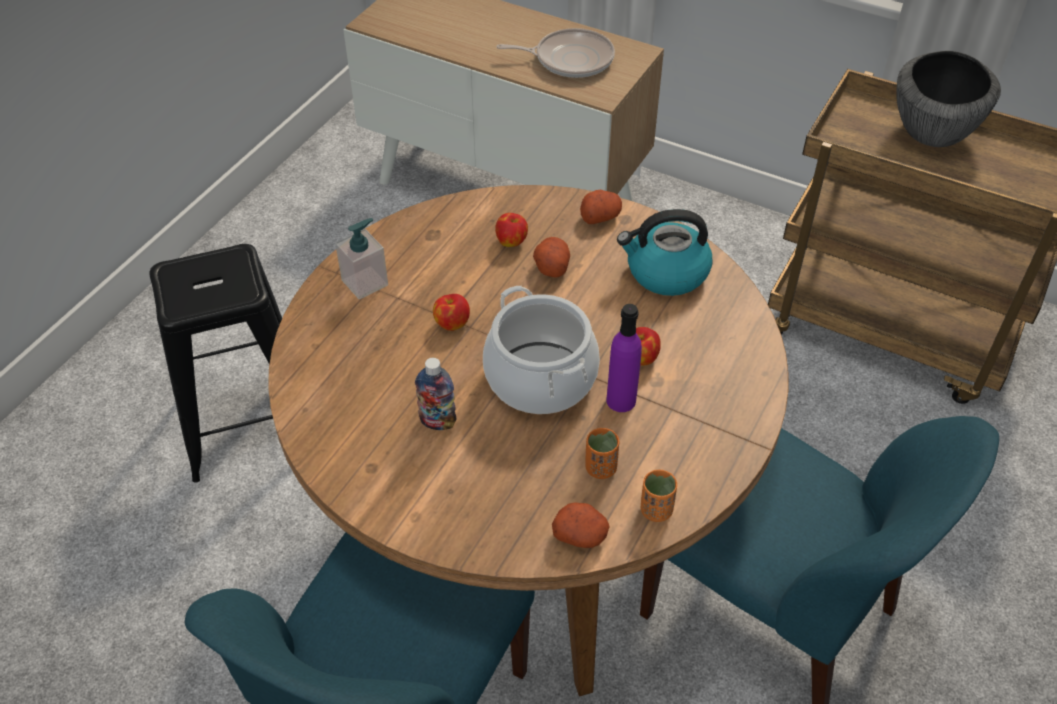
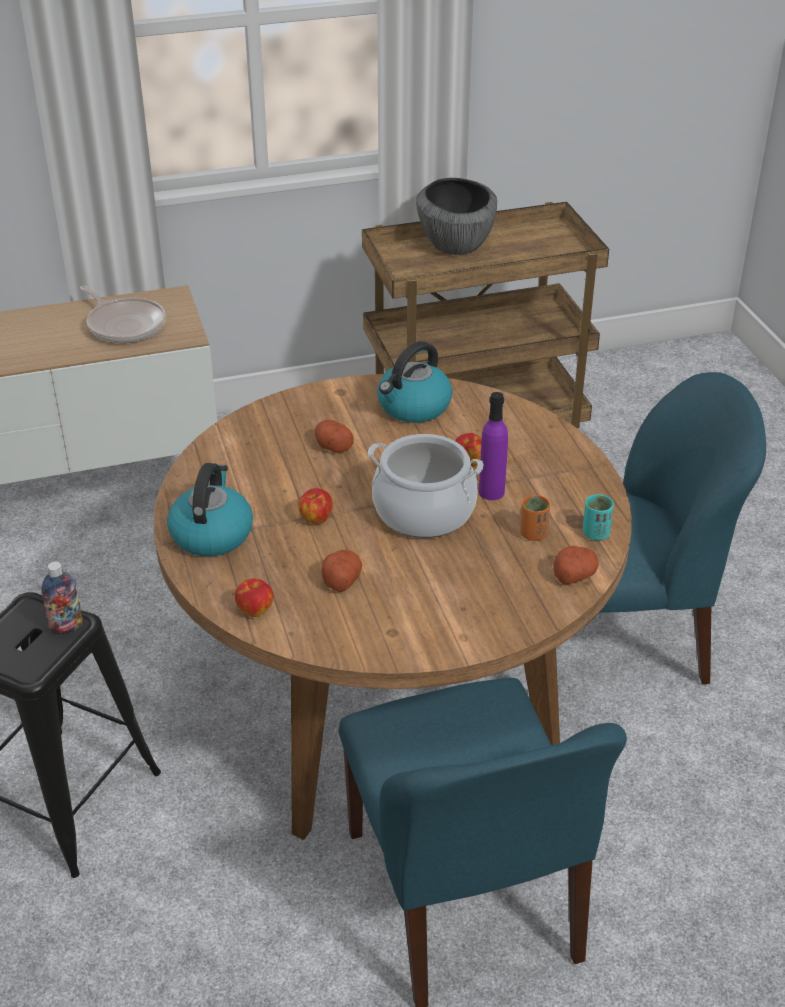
camera: 45 degrees left, 10 degrees down
(365, 282) = (212, 533): soap dispenser -> kettle
(438, 422) = (395, 578): bottle -> bottle (67, 627)
(511, 241) = (282, 447): apple -> apple (255, 610)
(570, 59) = (125, 325): frying pan -> frying pan turned 90 degrees clockwise
(600, 216) = (321, 399): potato -> potato (341, 580)
(656, 510) = (595, 533): orange cup -> turquoise cup

